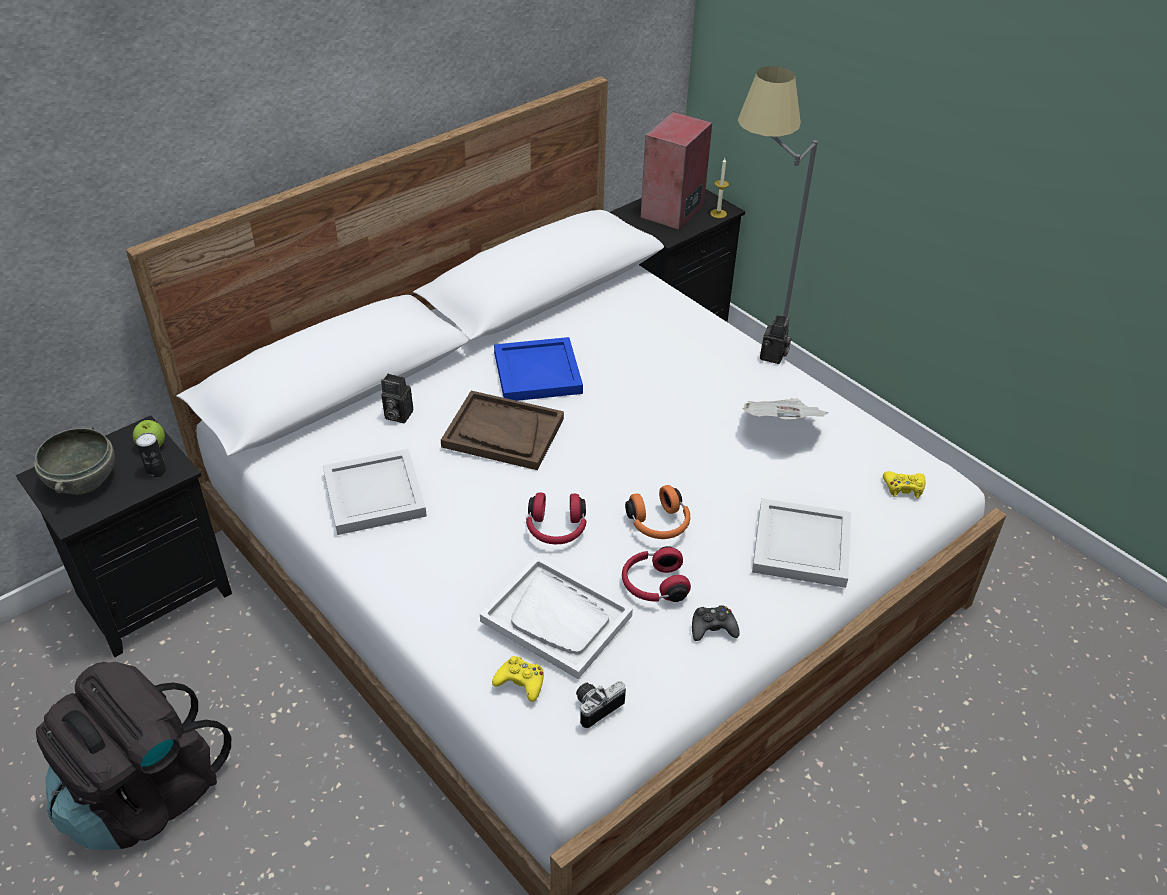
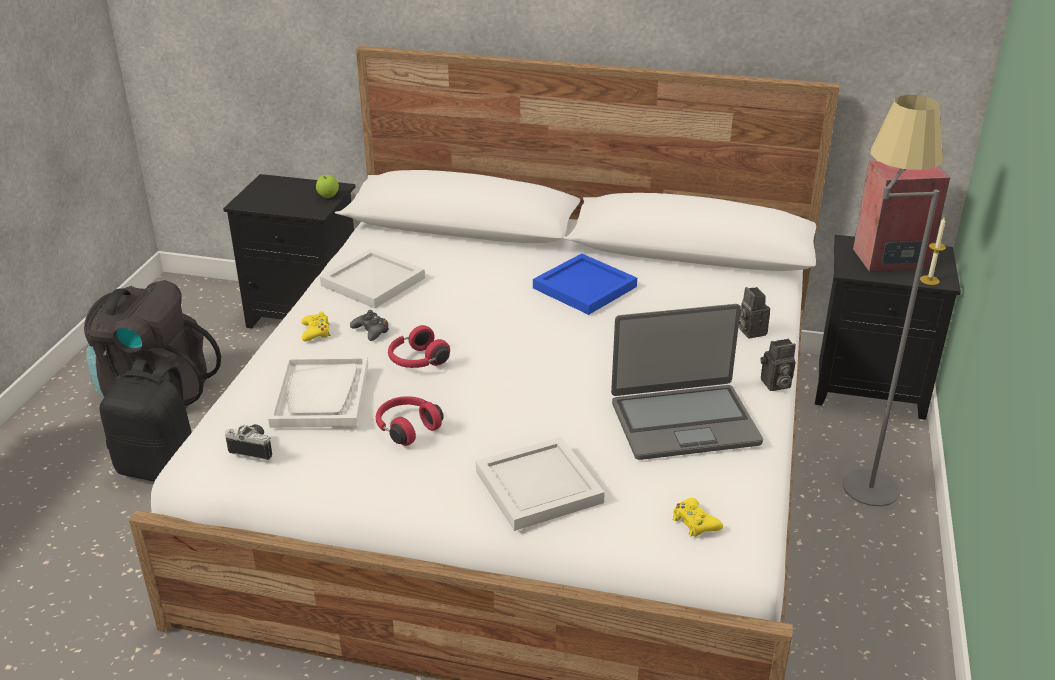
camera: 55 degrees right, 10 degrees down
(82, 480) = (276, 191): grey bowl -> none
(156, 471) = (308, 207): can -> none
(298, 844) = (161, 467): none -> black backpack
(396, 415) = (461, 256): camera -> camera (750, 331)
(502, 433) = (495, 299): brown tray -> none
(521, 682) = (248, 407): yellow game controller -> yellow game controller (316, 332)
(659, 524) = (478, 404): orange headphones -> none
(713, 628) = (390, 474): black game controller -> black game controller (371, 331)
(781, 426) = (684, 422): newspaper -> laptop

